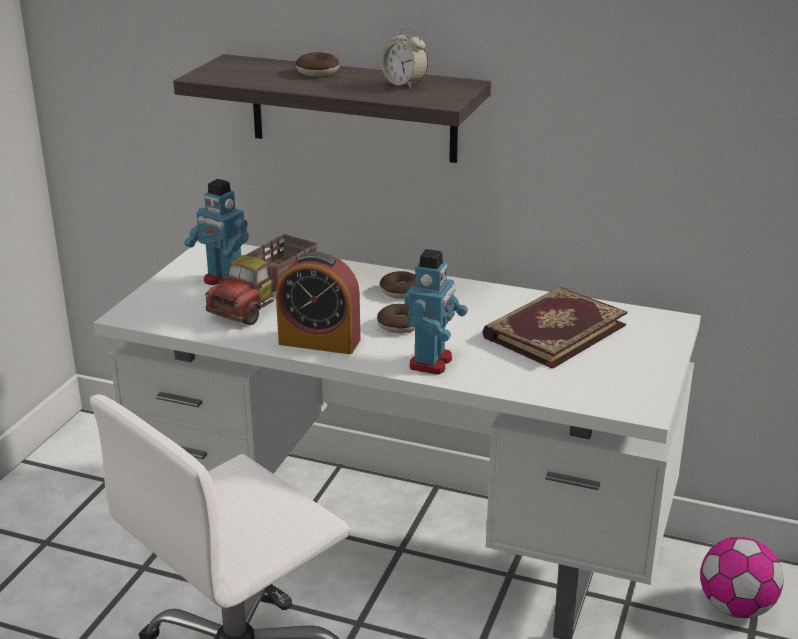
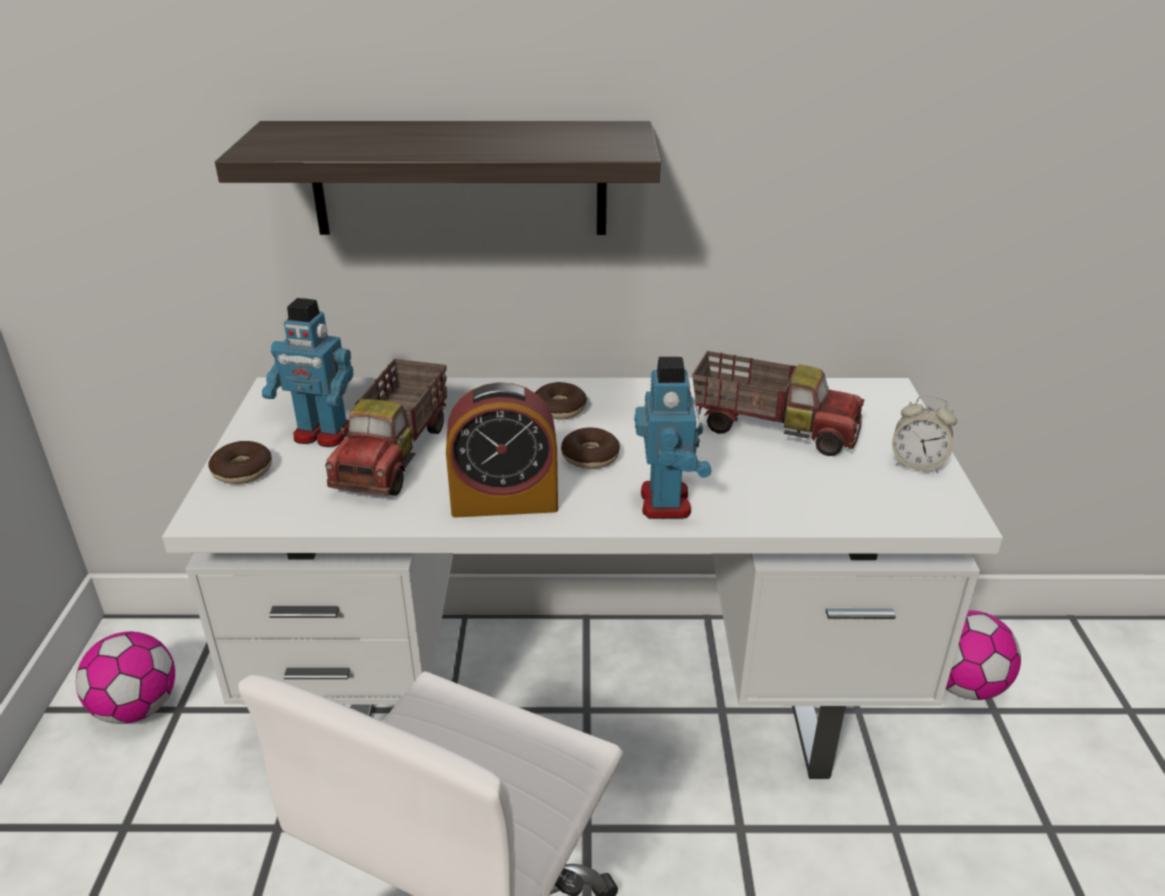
camera: 20 degrees left, 5 degrees up
(81, 473) = (137, 708): none -> football
(317, 72) = (417, 131): donut -> donut (242, 471)
(404, 84) = (551, 135): alarm clock -> alarm clock (917, 464)
(553, 331) = (773, 428): book -> toy truck

